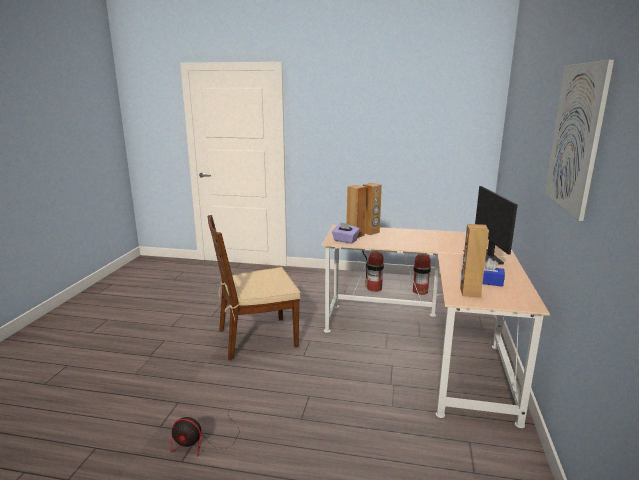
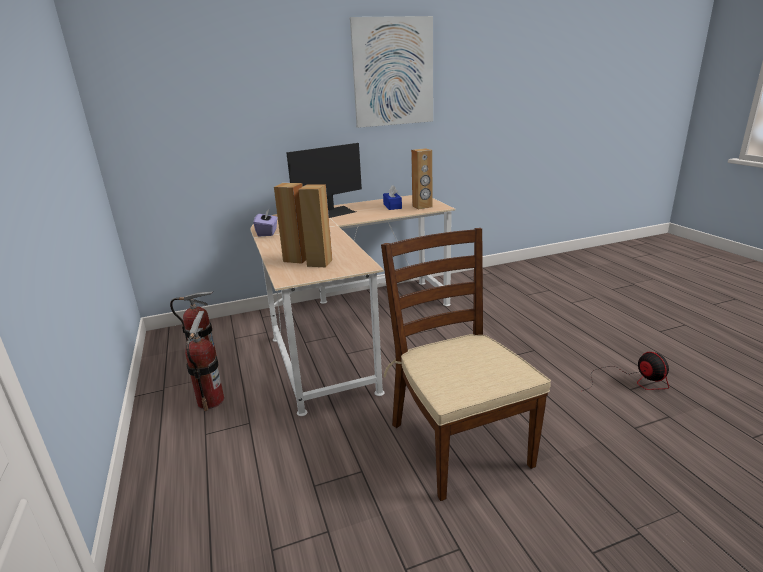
camera: 120 degrees left, 5 degrees up
(256, 337) = (458, 443): brown chair -> brown chair turned 150 degrees counterclockwise
(345, 240) = (350, 262): purple tissue box -> purple tissue box (267, 232)

